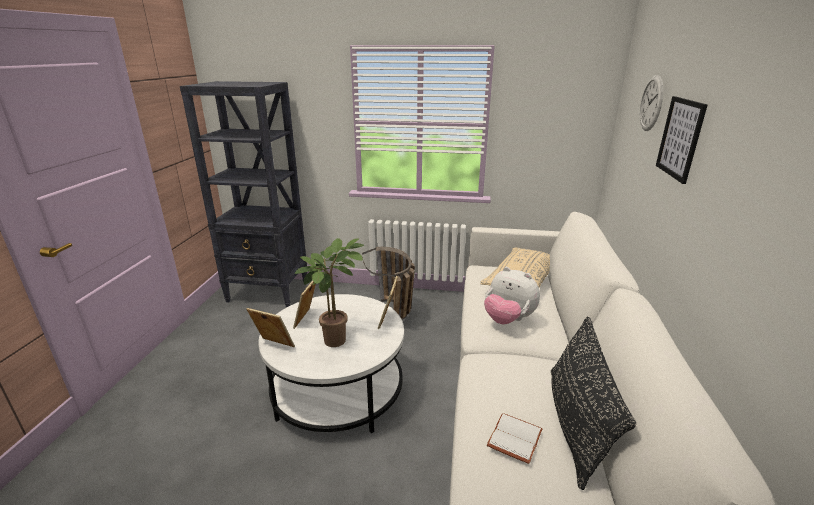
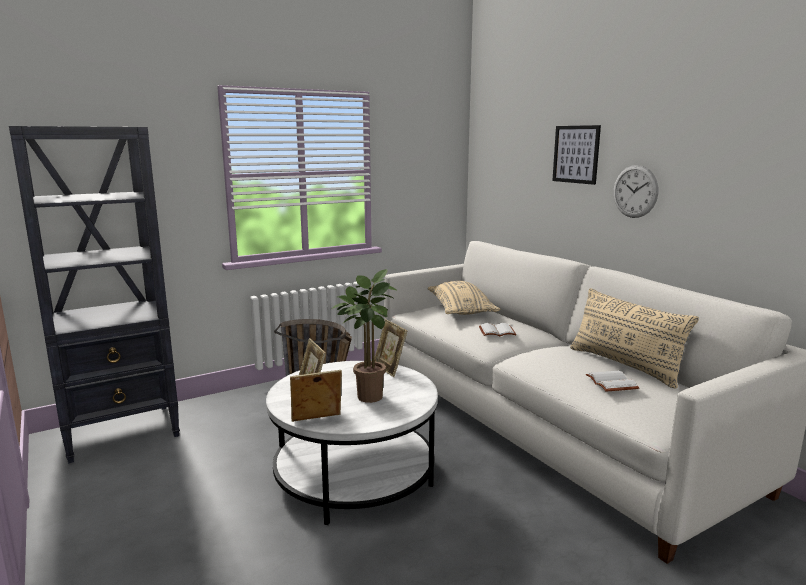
camera: 40 degrees left, 10 degrees down
(508, 319) = (497, 331): plush toy -> white book
(576, 423) = (624, 365): black pillow -> beige pillow
(651, 103) = (525, 136): wall clock -> wall clock (635, 191)

